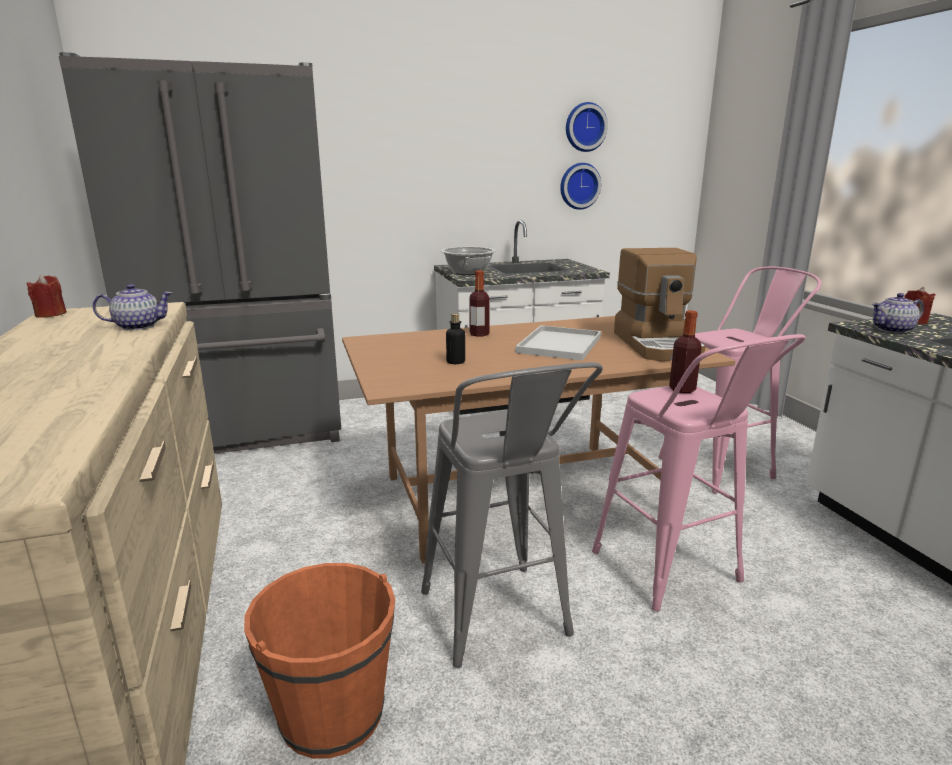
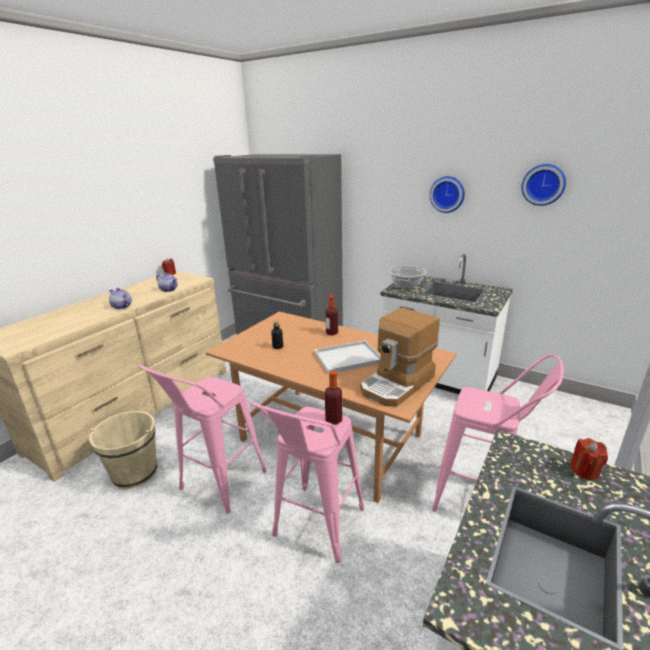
camera: 50 degrees right, 5 degrees up
(332, 714) = (135, 472): orange bucket -> beige bucket
(499, 624) = (217, 486): grey stool -> pink stool
(579, 186) = (532, 232): wall clock -> wall clock (447, 194)
(893, 330) = (524, 464): teapot -> teapot (122, 307)

